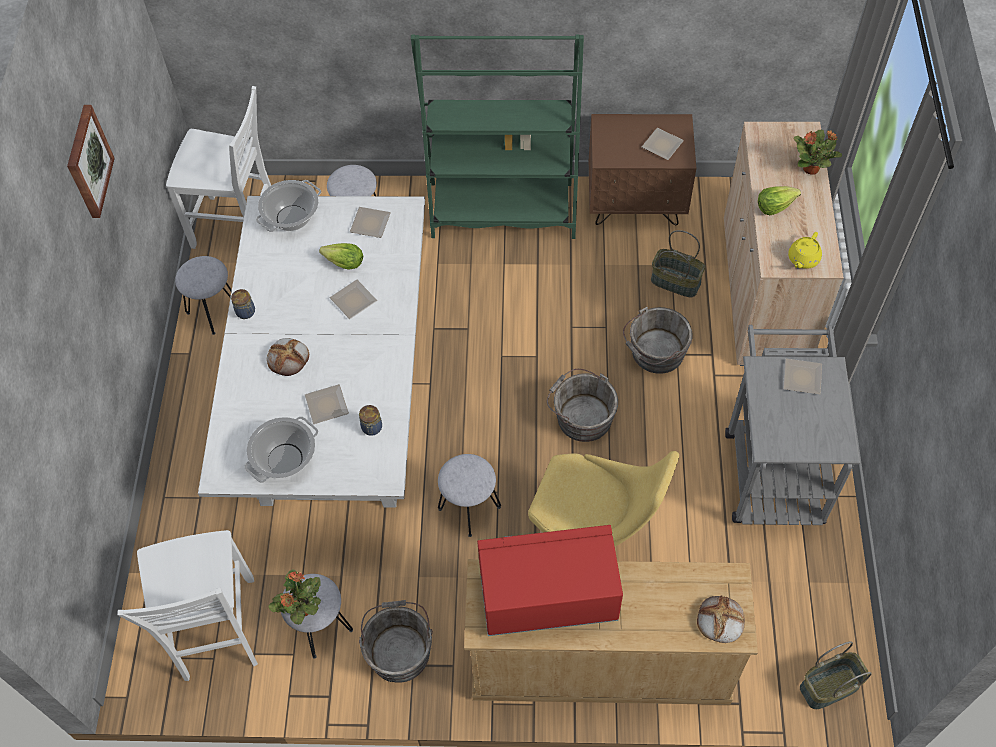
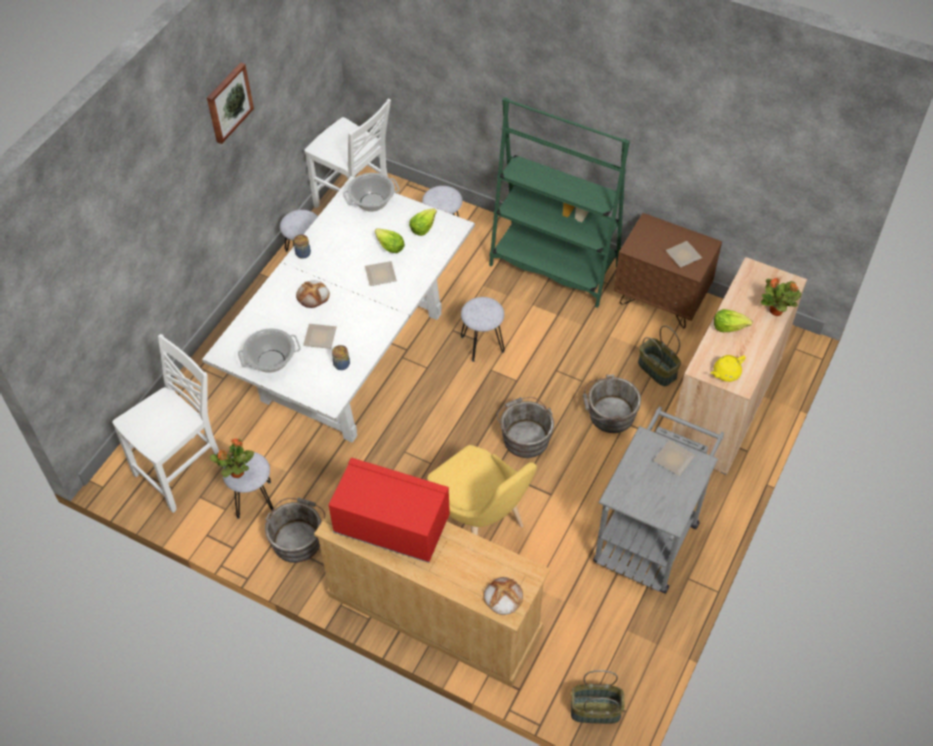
camera: 25 degrees right, 5 degrees down
(216, 631) = (184, 471): white chair -> white chair turned 150 degrees counterclockwise
(369, 224) = (423, 227): plate -> lettuce
(470, 508) = (404, 466): grey stool -> grey stool (482, 344)

